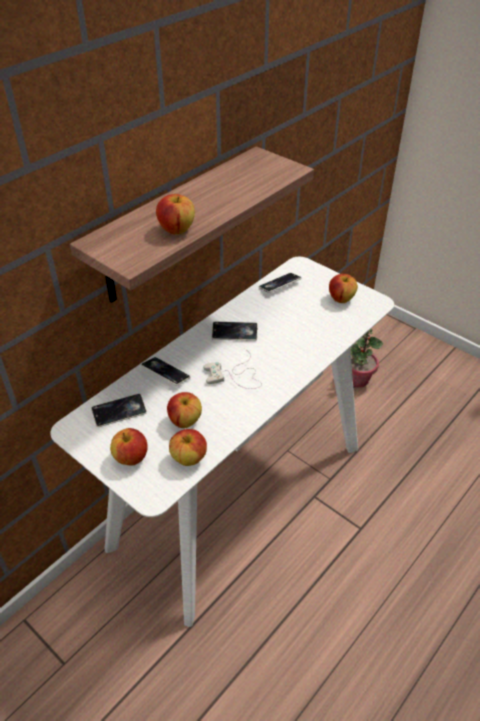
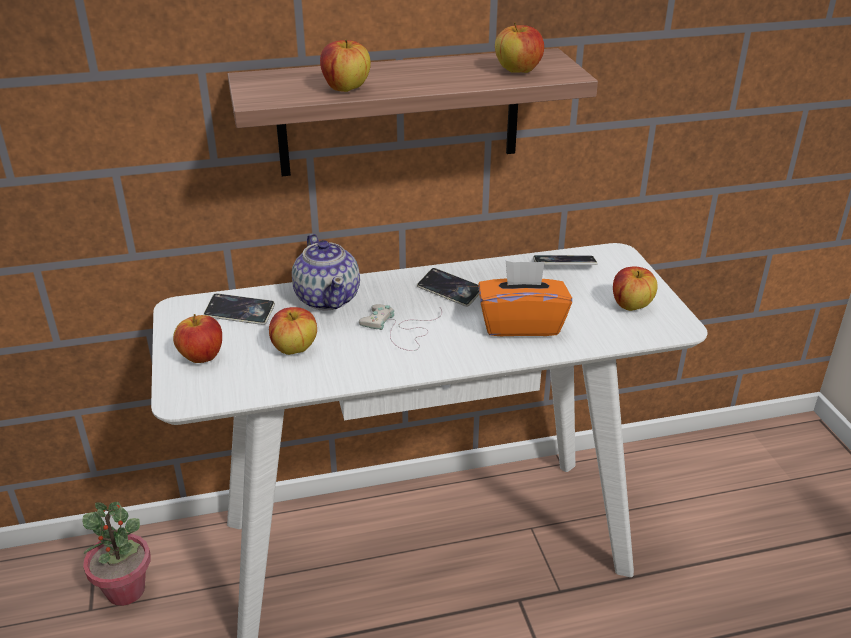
camera: 35 degrees right, 10 degrees down
(165, 373) = (328, 298): phone -> teapot
(189, 458) = (256, 384): apple -> apple (518, 71)
(297, 338) = (521, 324): none -> orange tissue box
(358, 380) = (708, 491): potted plant -> potted plant (126, 590)

